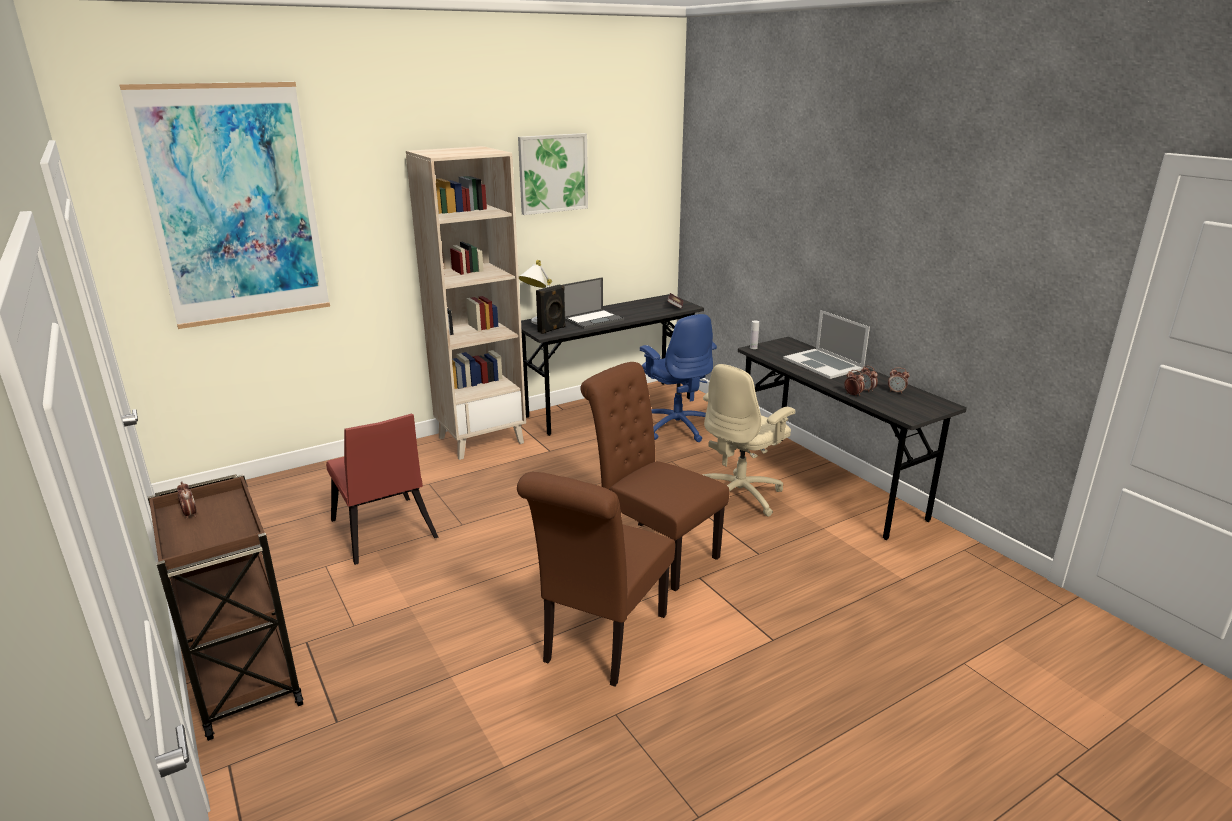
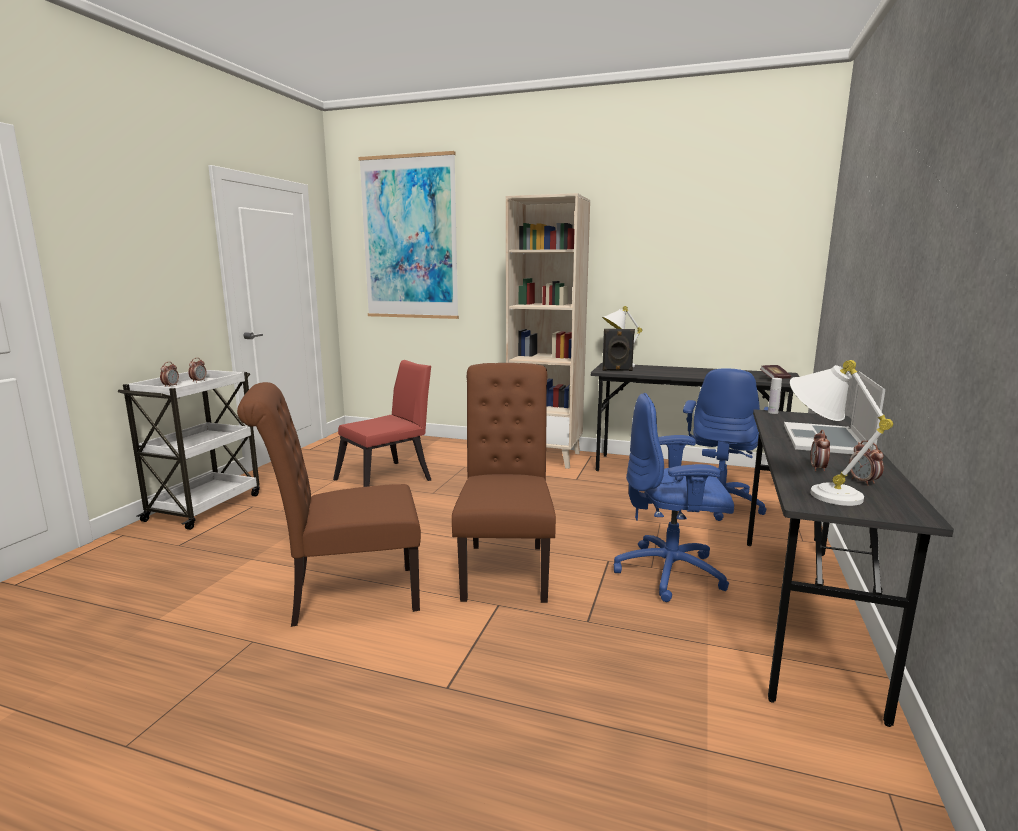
camera: 50 degrees right, 10 degrees down
(244, 677) = (206, 506): brown cart -> white cart
(384, 533) = (389, 479): red chair -> red chair turned 150 degrees counterclockwise
(553, 173) = (661, 229): picture -> none
(593, 319) = (669, 372): laptop -> none
(740, 495) = (671, 573): beige office chair -> blue office chair
(852, 395) = (784, 466): alarm clock -> alarm clock (171, 386)
(897, 407) = (818, 491): none -> white table lamp

